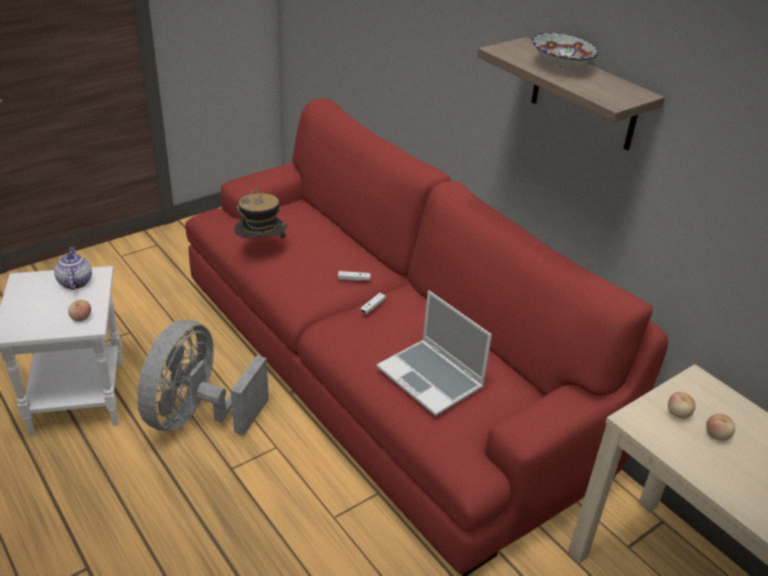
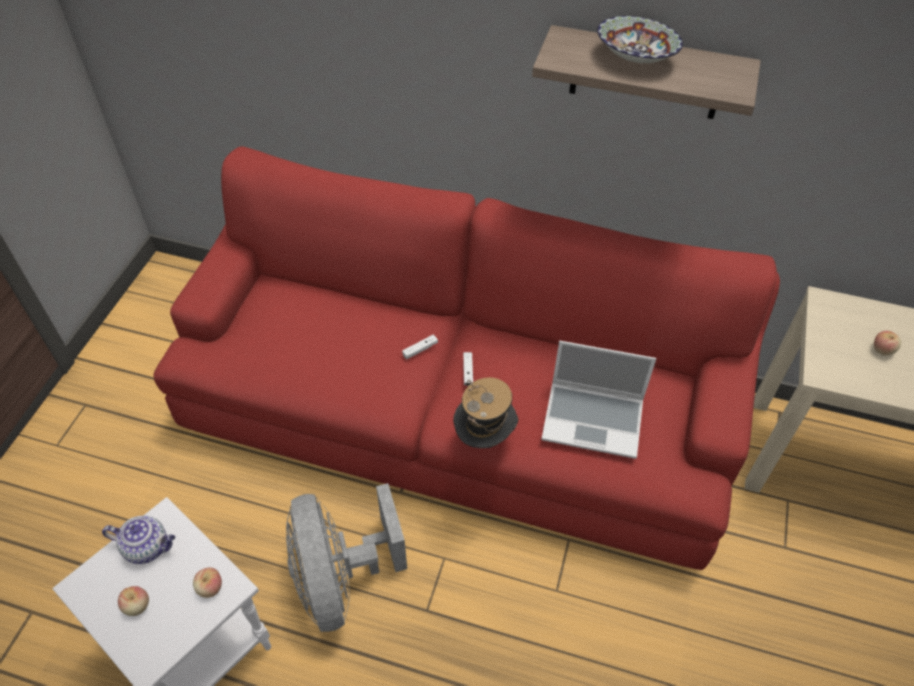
camera: 35 degrees left, 15 degrees up
(75, 282) = (148, 547): teapot -> teapot turned 150 degrees clockwise
(261, 249) = (293, 368): hat -> hat (484, 438)
(678, 414) = (842, 346): apple -> apple (137, 606)

